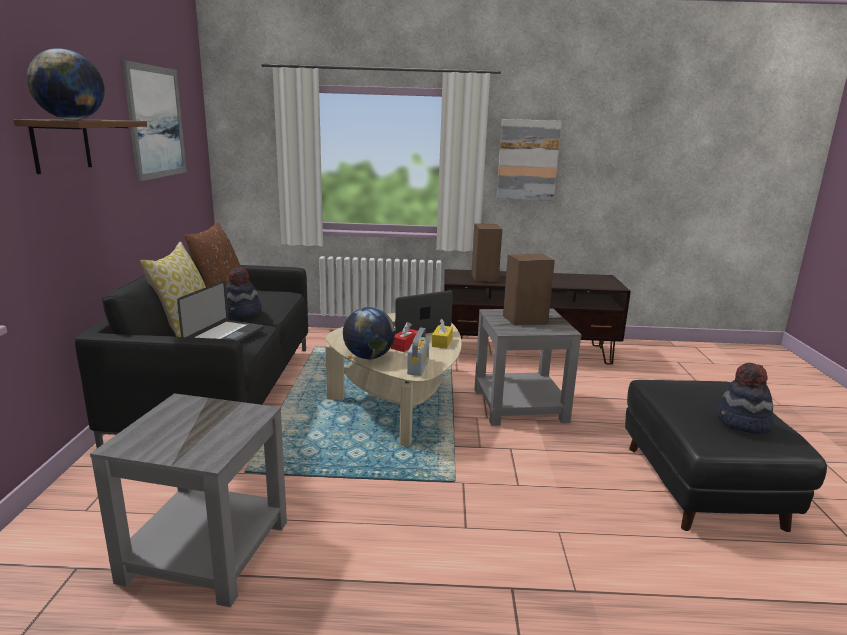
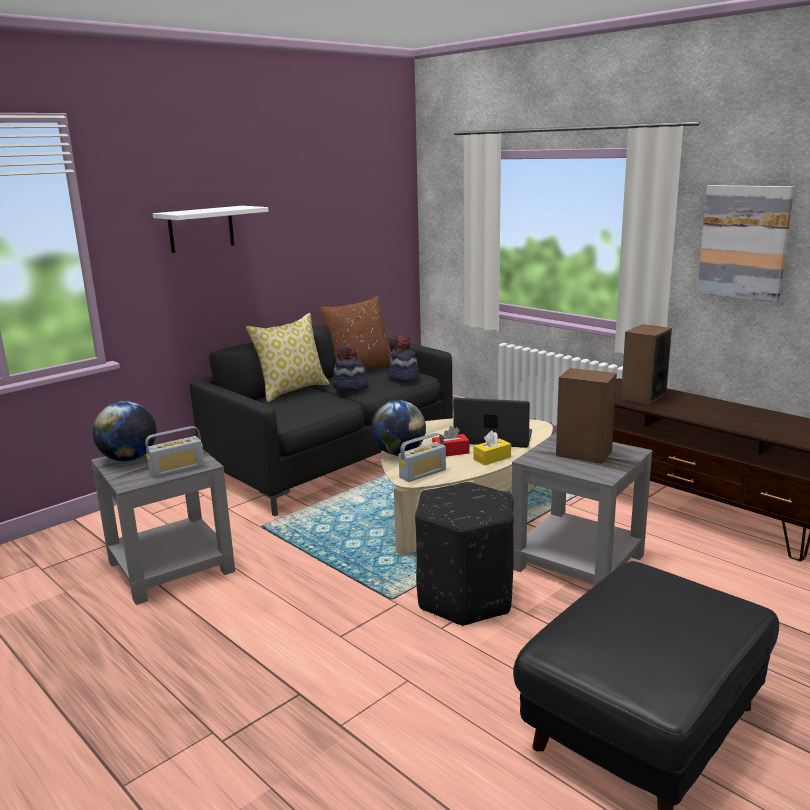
camera: 45 degrees right, 0 degrees up
(61, 145) = (201, 229): brown shelf -> white shelf
(72, 119) = (191, 211): globe -> globe (129, 459)
(156, 122) = (330, 200): picture -> none
(224, 337) = (300, 405): laptop -> none
(236, 426) = (177, 469): none -> radio
(498, 457) = (466, 597): none -> black ottoman
(742, 423) = (636, 646): hat -> hat (403, 378)

